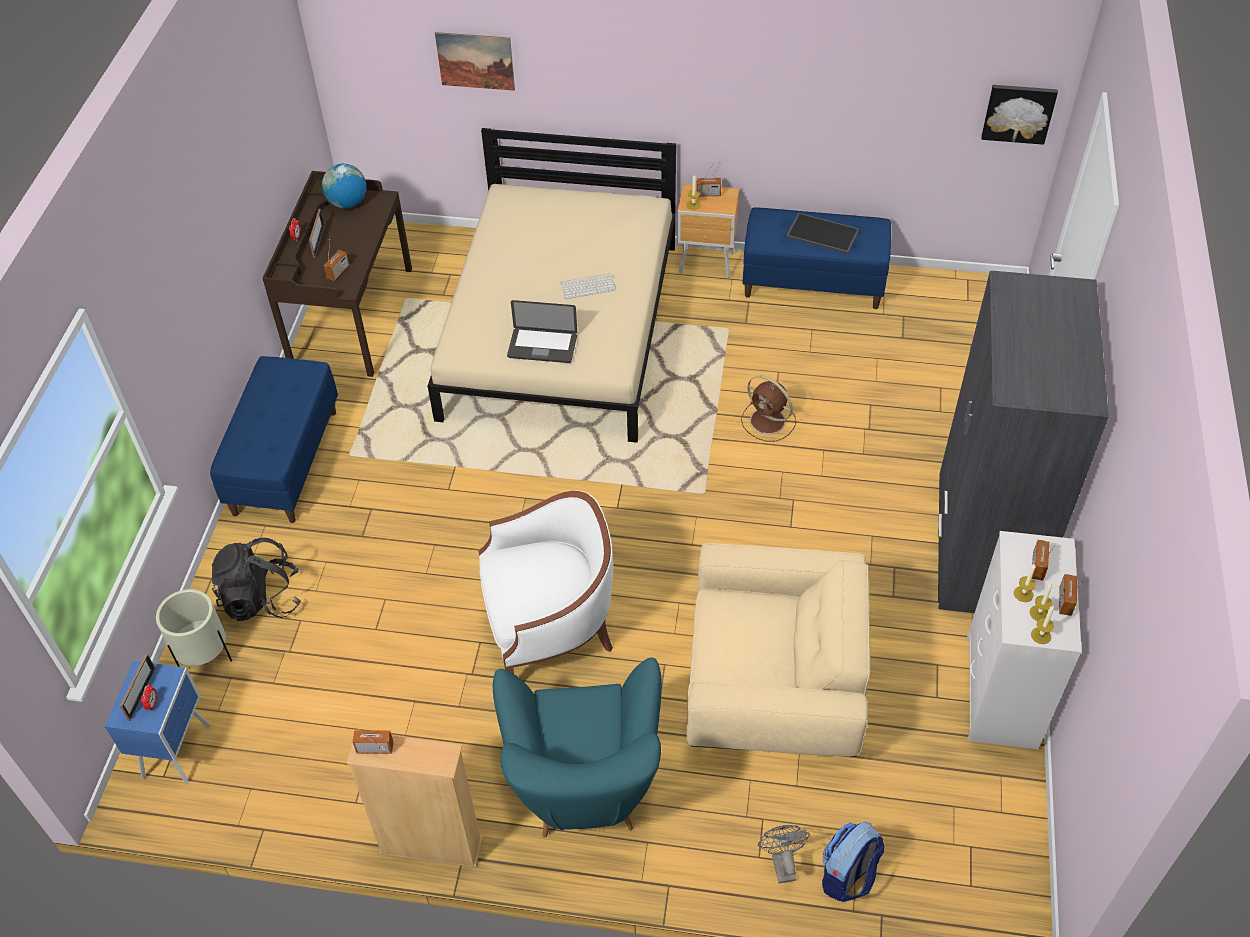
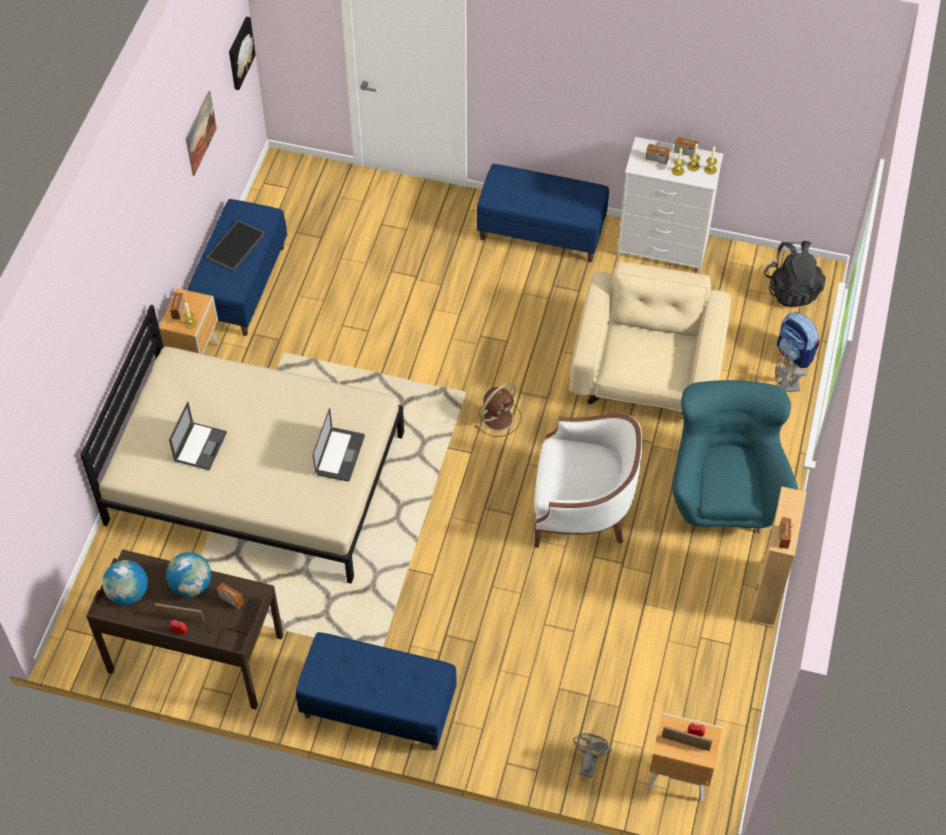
camera: 85 degrees left, 5 degrees up
(178, 749) = (677, 775): blue nightstand -> brown nightstand
(205, 656) = (588, 762): beige planter -> grey fan
(262, 599) = (533, 720): black backpack -> black backpack (791, 289)
(356, 243) = (191, 585): none -> globe
(475, 61) = (62, 410): picture -> picture (200, 133)
(543, 240) = (200, 446): none -> laptop
(549, 625) = (582, 508): white armchair -> white armchair turned 105 degrees clockwise
(584, 786) = (723, 495): turquoise armchair -> turquoise armchair turned 90 degrees counterclockwise
(588, 286) = (270, 415): keyboard -> none
(769, 422) = (397, 339): brown fan -> brown fan (499, 417)
(981, 548) = (542, 232): grey wardrobe -> blue bench

